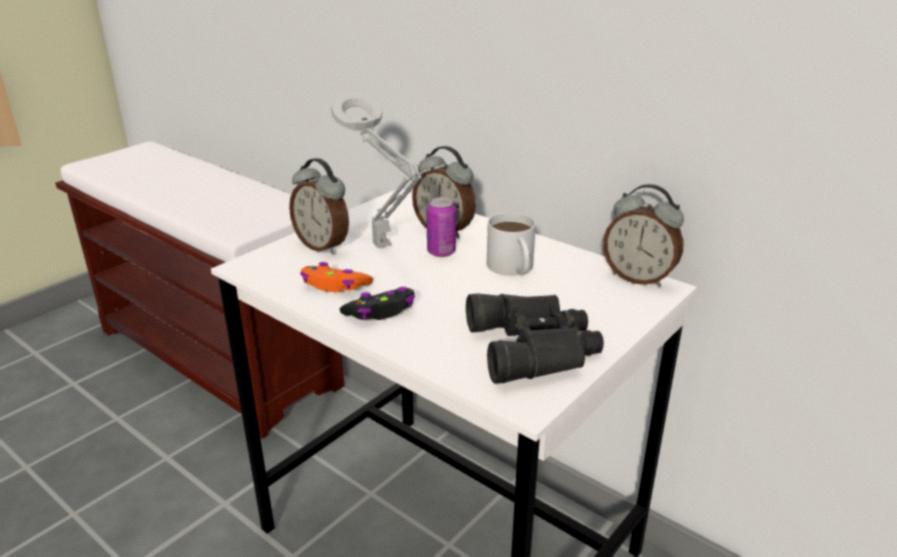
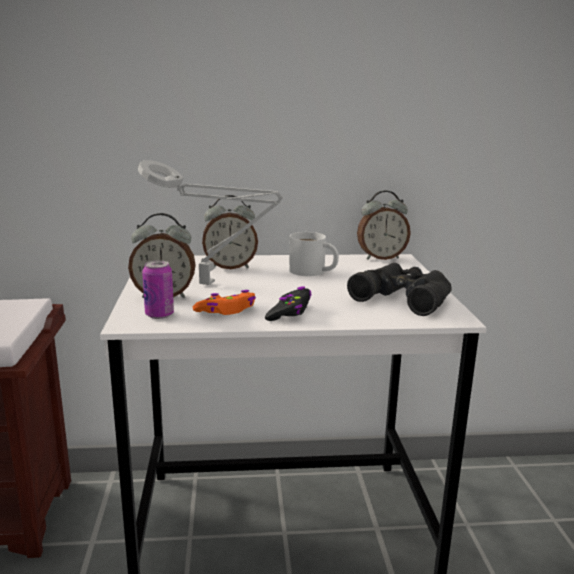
camera: 45 degrees left, 10 degrees down
(441, 252) = (253, 276): can -> can (159, 315)

